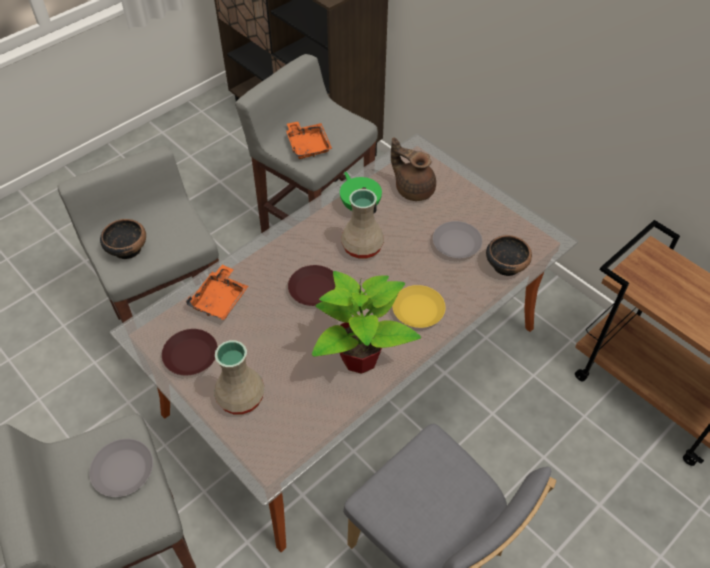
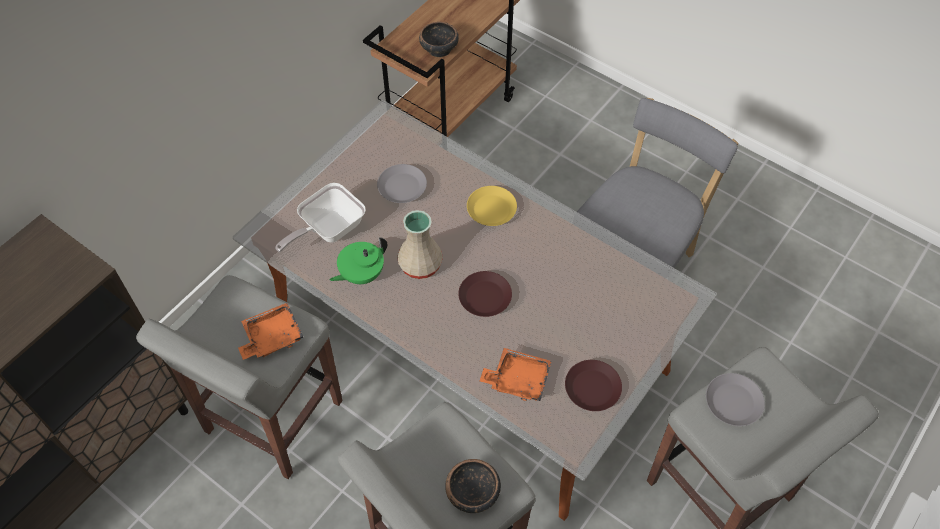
camera: 100 degrees left, 5 degrees up
(242, 397) = (624, 332): beige vase -> none
(360, 357) = (556, 246): potted plant -> none
(413, 189) = (328, 230): brown teapot -> frying pan
(505, 265) = (423, 149): bowl -> bowl (438, 49)

